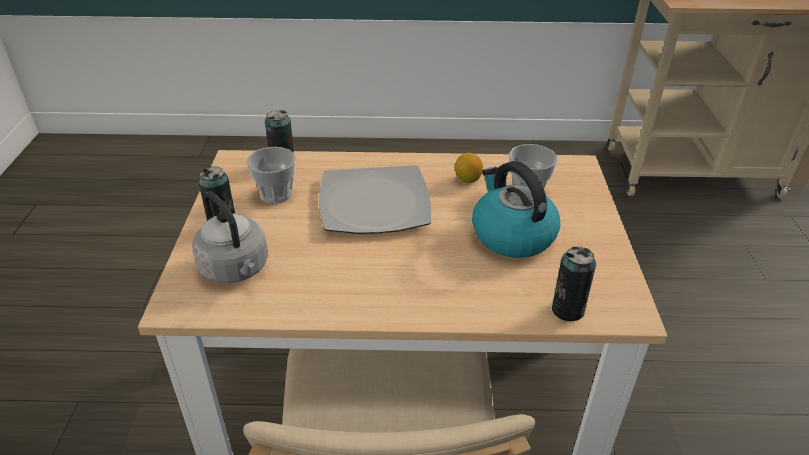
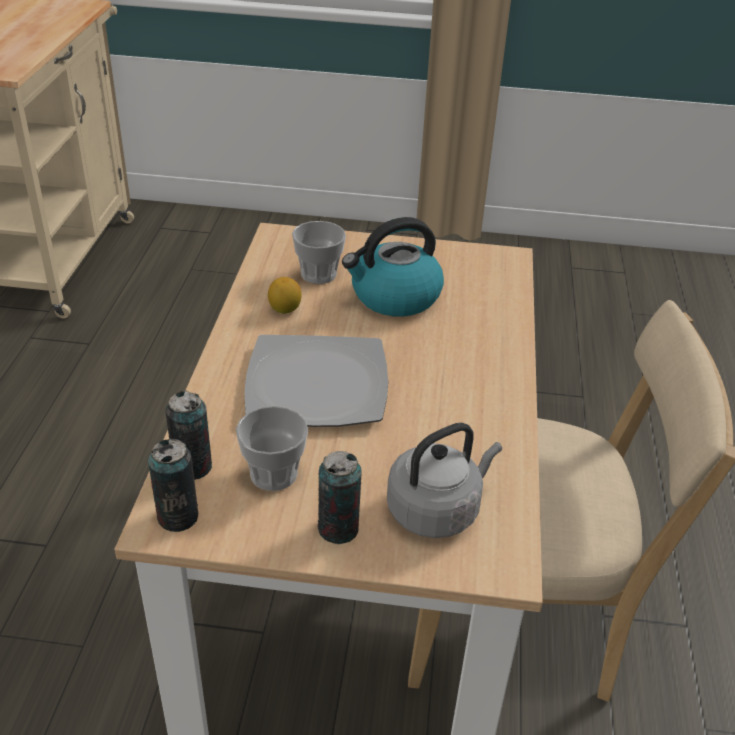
camera: 85 degrees left, 0 degrees up
(567, 310) = (505, 286): can -> can (178, 517)

